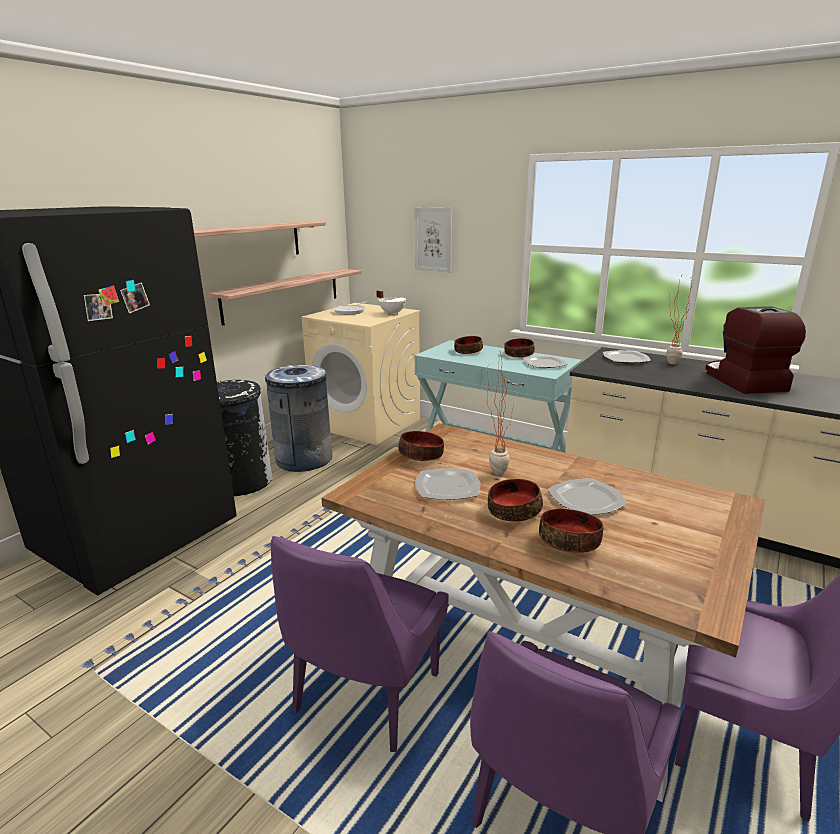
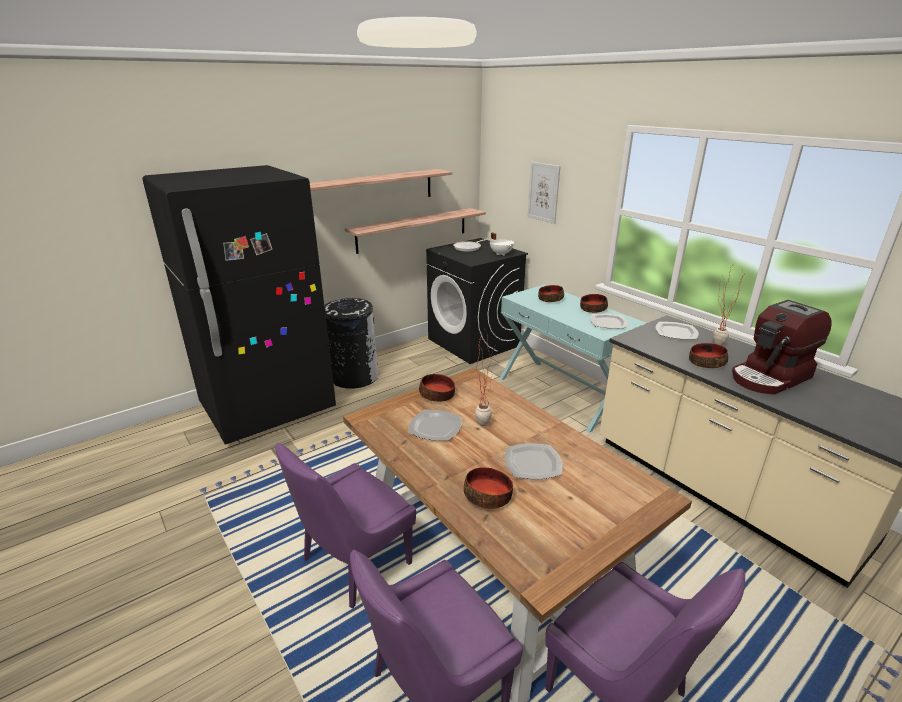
camera: 20 degrees right, 5 degrees up
(303, 459) = (408, 366): grey trash can -> none
(367, 423) = (474, 342): beige washing machine -> black washing machine
(513, 510) = (467, 459): bowl -> bowl (706, 362)
(742, 381) = (770, 377): coffee machine -> coffee machine turned 135 degrees counterclockwise

